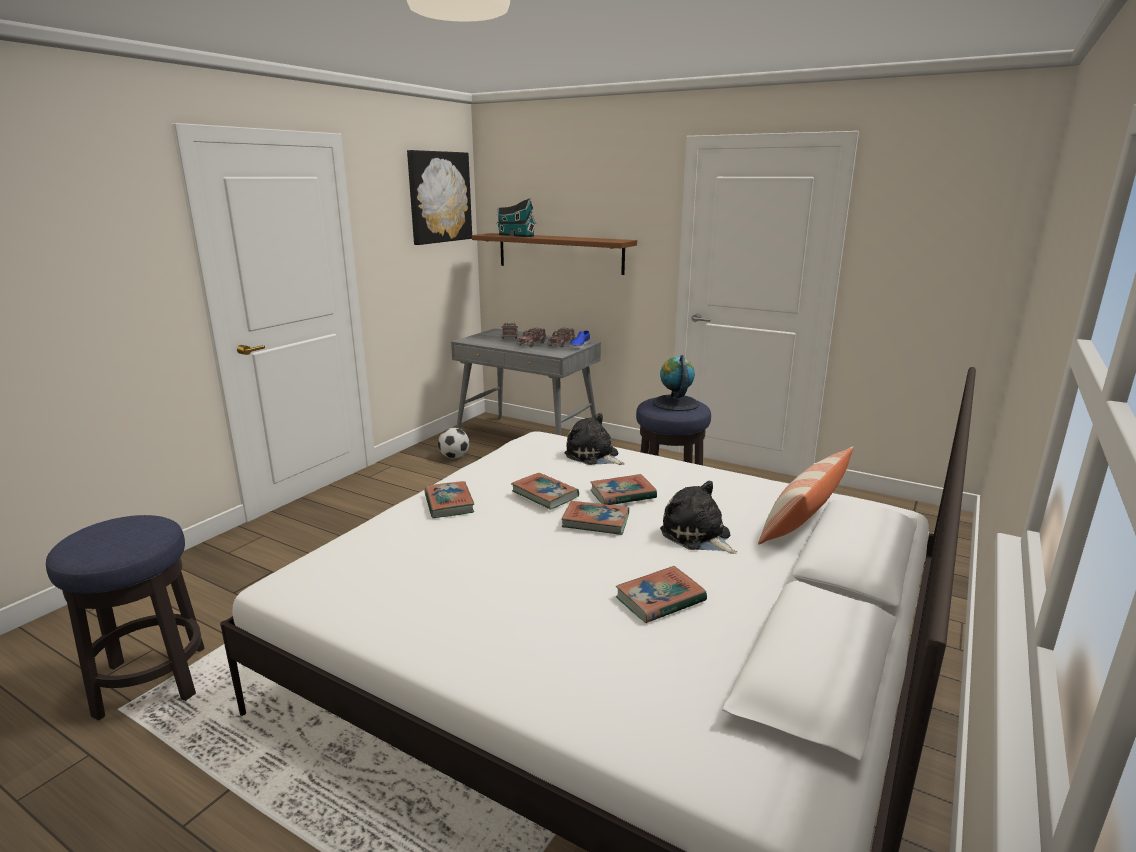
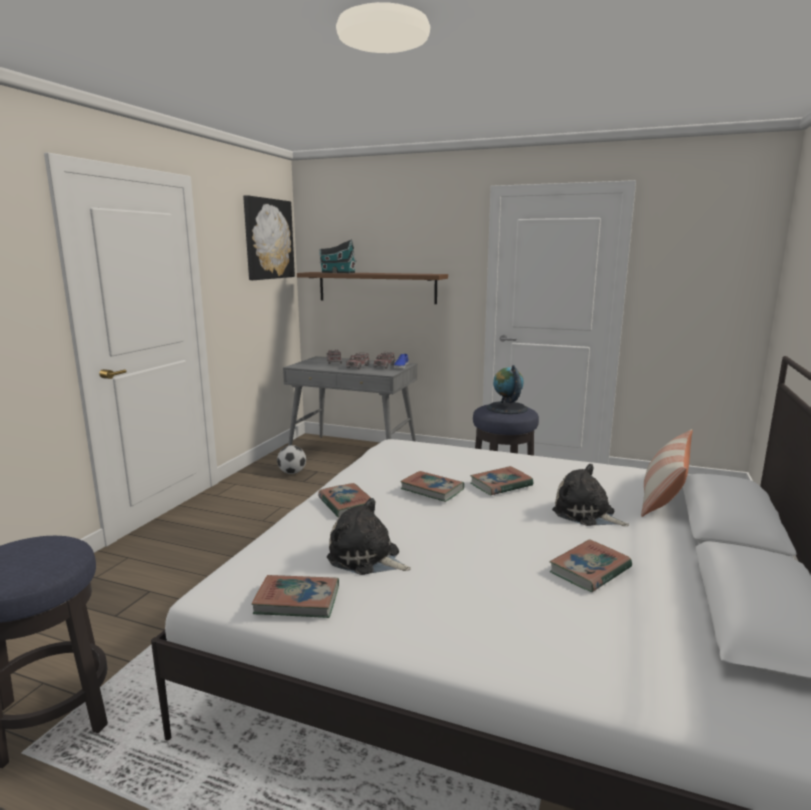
camera: 10 degrees left, 5 degrees down
(593, 456) = (454, 455): plush toy -> plush toy (367, 558)
(595, 521) = (491, 509): book -> book (297, 601)

